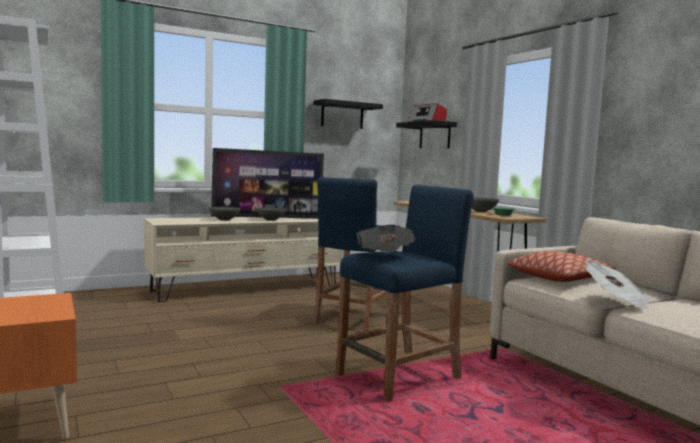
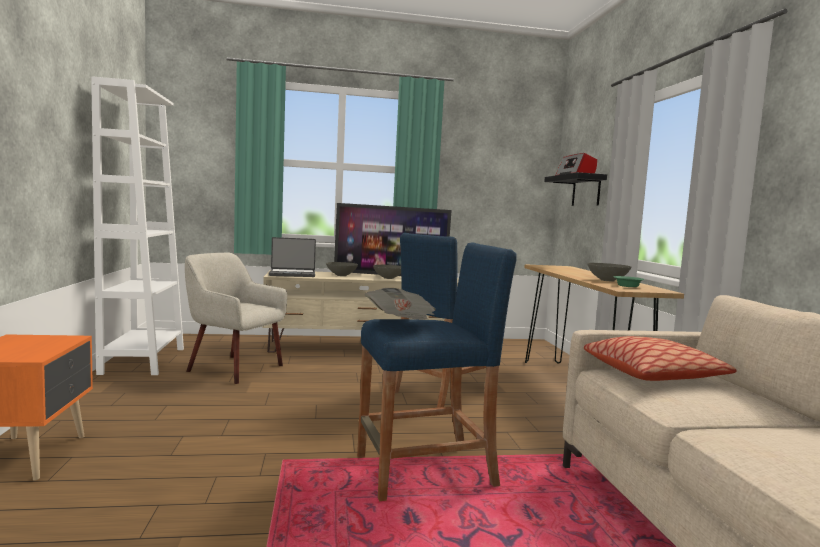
camera: 20 degrees right, 0 degrees up
(142, 320) = (234, 368): none -> beige armchair
(177, 221) = (292, 274): none -> laptop
(342, 115) = (485, 169): black shelf -> none
(616, 302) = (696, 419): newspaper -> none

